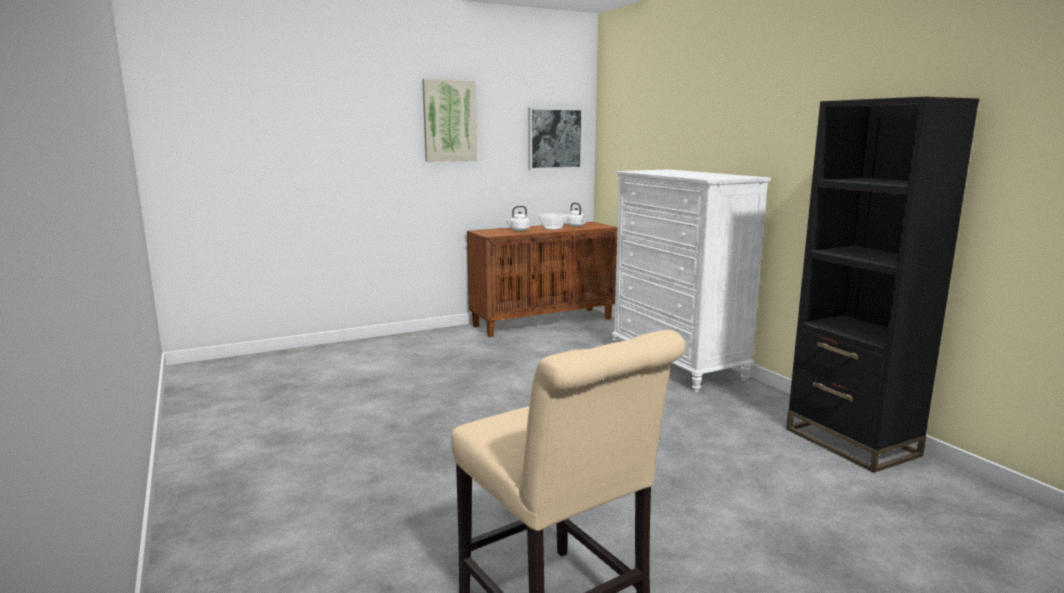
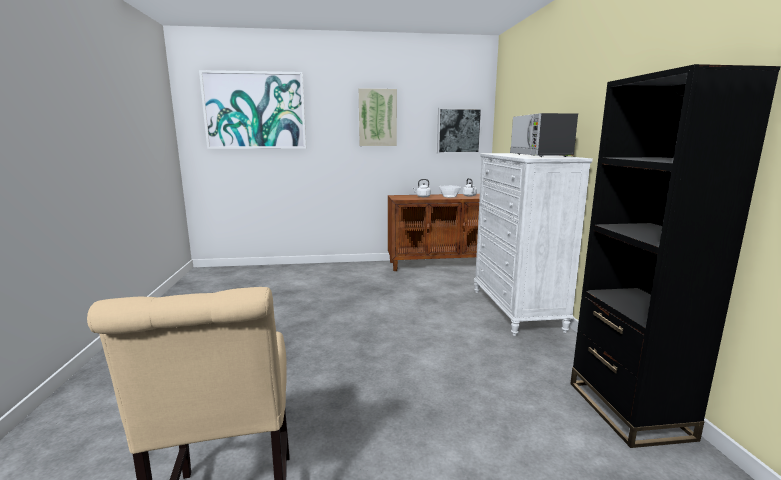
camera: 20 degrees right, 0 degrees up
(268, 110) = (255, 111): none -> picture
(703, 174) = (539, 155): none -> microwave

